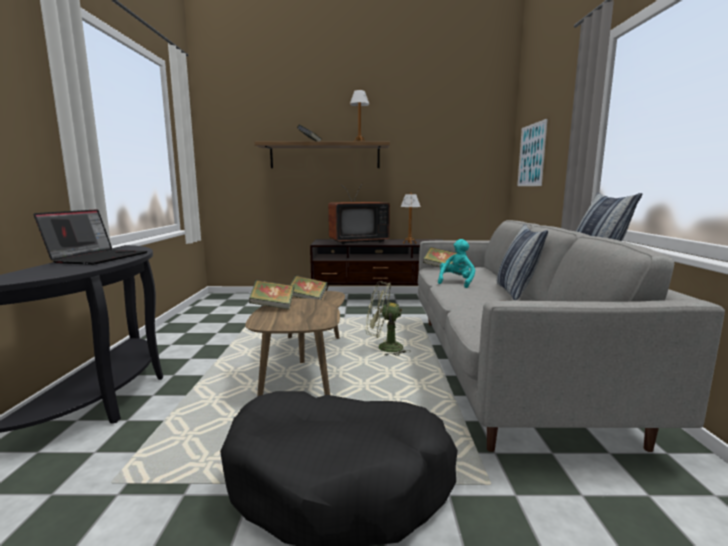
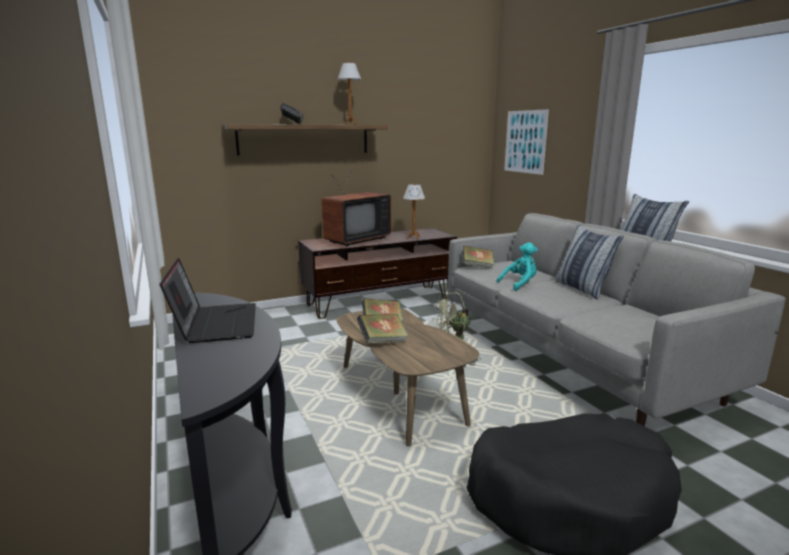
camera: 25 degrees left, 5 degrees up
(456, 282) = (519, 284): turquoise plush toy -> turquoise plush toy turned 60 degrees clockwise

